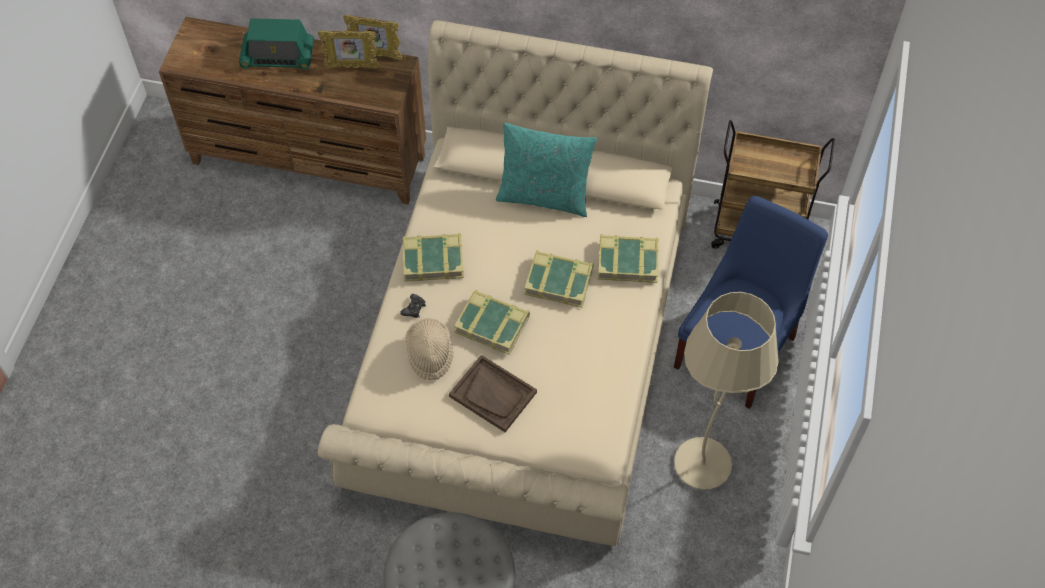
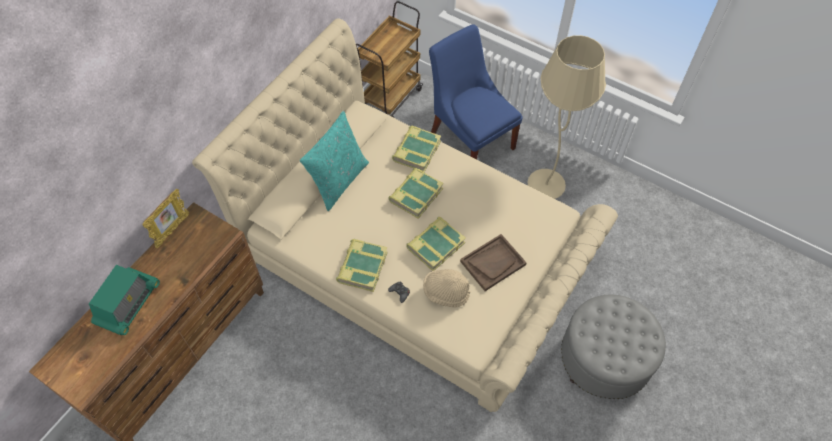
camera: 70 degrees left, 0 degrees up
(352, 67) = (175, 251): picture frame -> none

